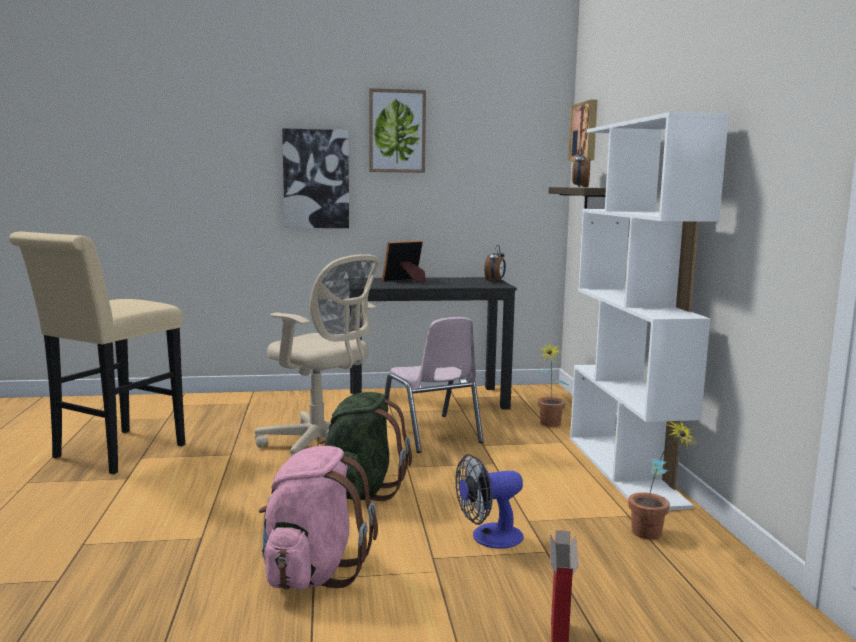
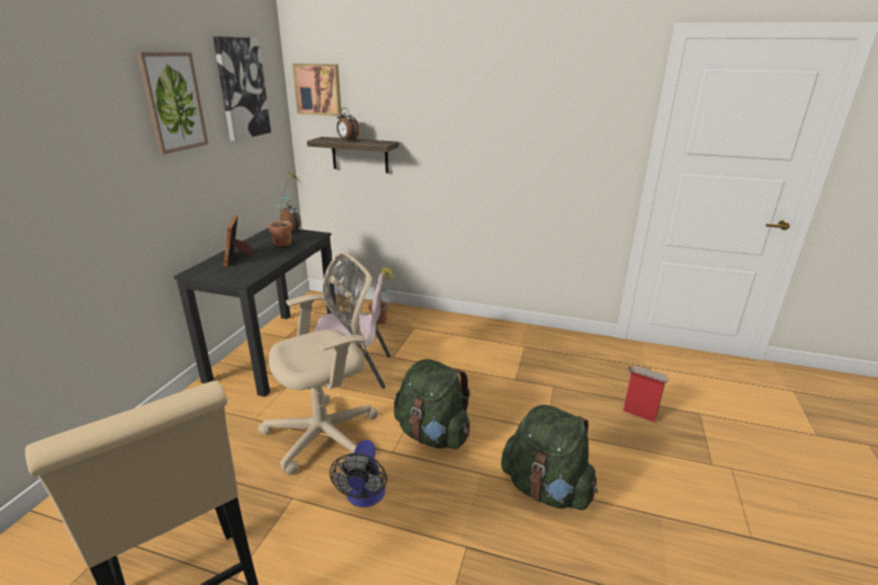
camera: 65 degrees left, 15 degrees up
(312, 572) = (546, 489): pink backpack -> green backpack
(316, 179) = (109, 176): picture -> picture (242, 88)
(489, 538) = (530, 400): fan -> fan (364, 497)
(626, 470) = (469, 324): white bookcase -> none
(654, 536) = (551, 348): potted plant -> potted plant (288, 243)

